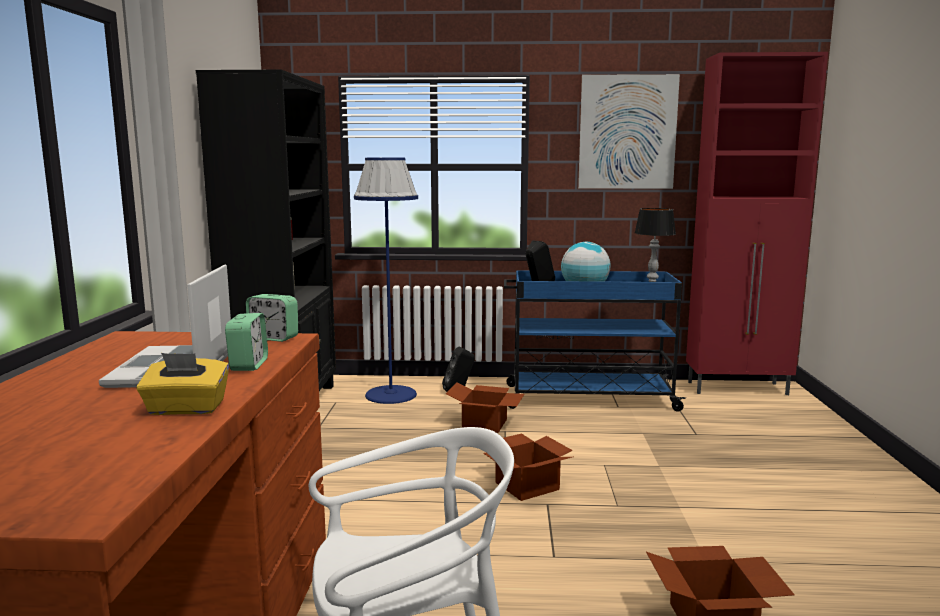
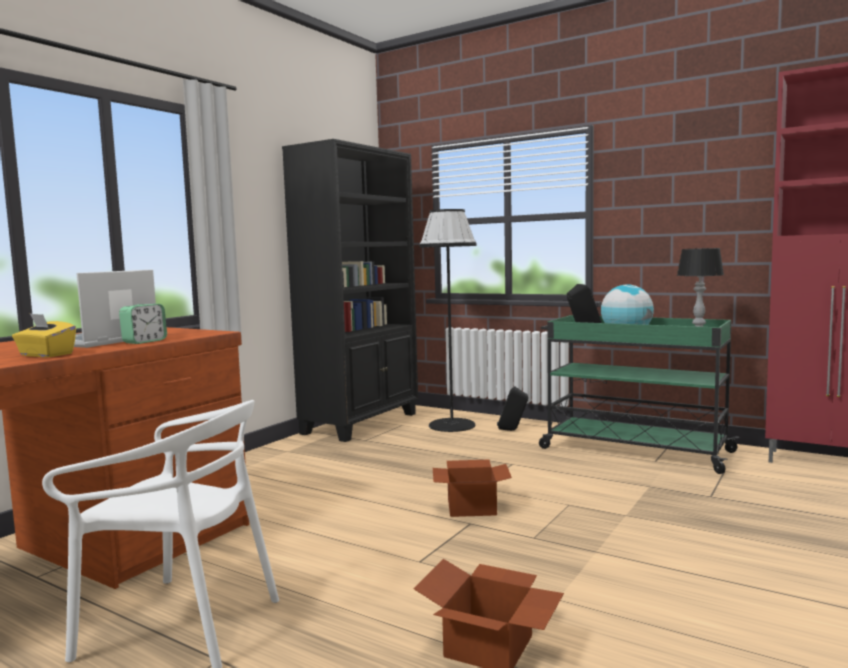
camera: 30 degrees right, 5 degrees down
(273, 338) = (205, 332): alarm clock -> none
(391, 394) = (452, 425): blue floor lamp -> black floor lamp
(485, 424) = (501, 457): cardboard box -> none
(588, 398) = (633, 450): blue cart -> green cart
(627, 132) = (695, 172): picture -> none

